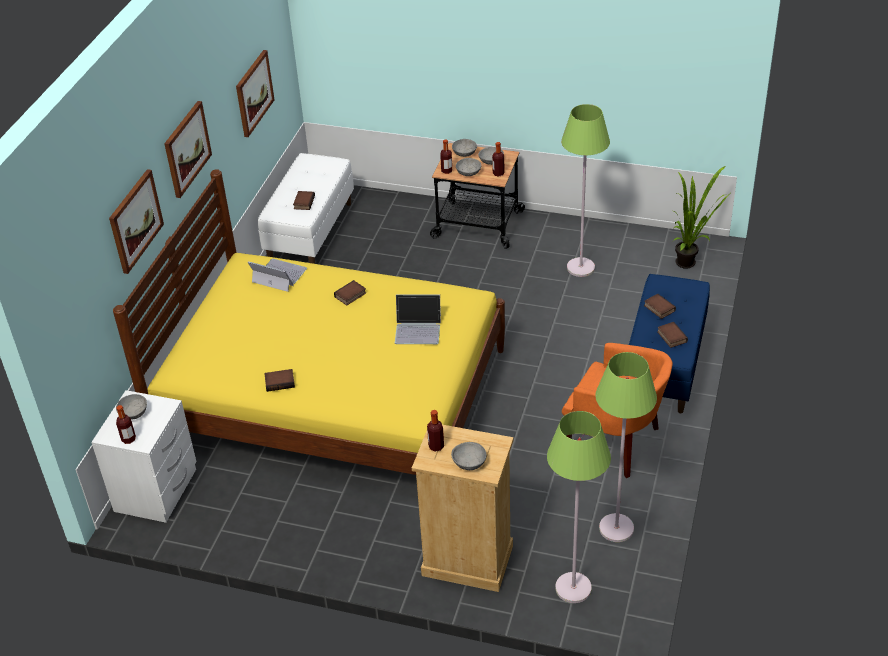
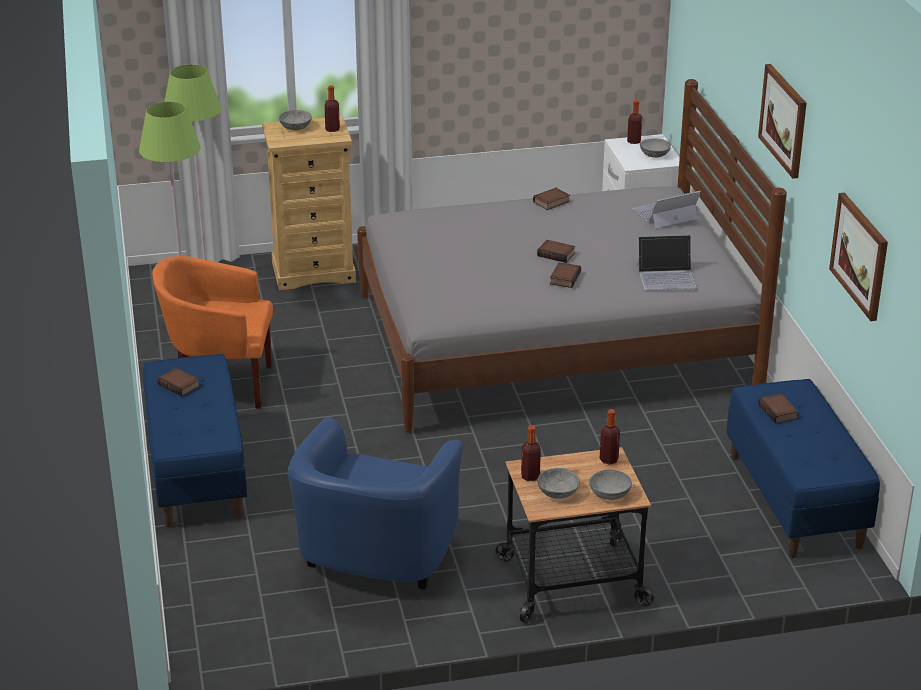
camera: 150 degrees right, 10 degrees down
(135, 221) = (734, 67): picture -> none
(310, 231) = (796, 501): white bench -> blue bench
(334, 399) = (553, 342): yellow bed -> grey bed
(418, 329) = (459, 269): laptop -> laptop (664, 214)
(468, 172) = (575, 466): grey bowl -> none
(581, 268) = (374, 561): green floor lamp -> blue armchair
(658, 308) = (209, 410): book -> book (557, 254)
(690, 263) = (214, 616): potted plant -> none

